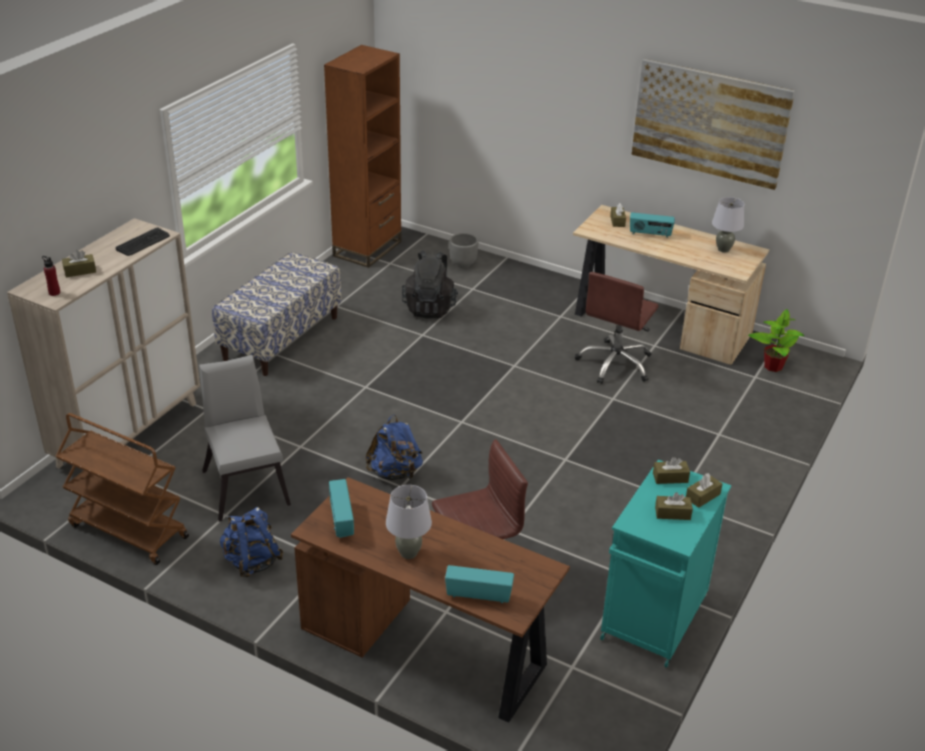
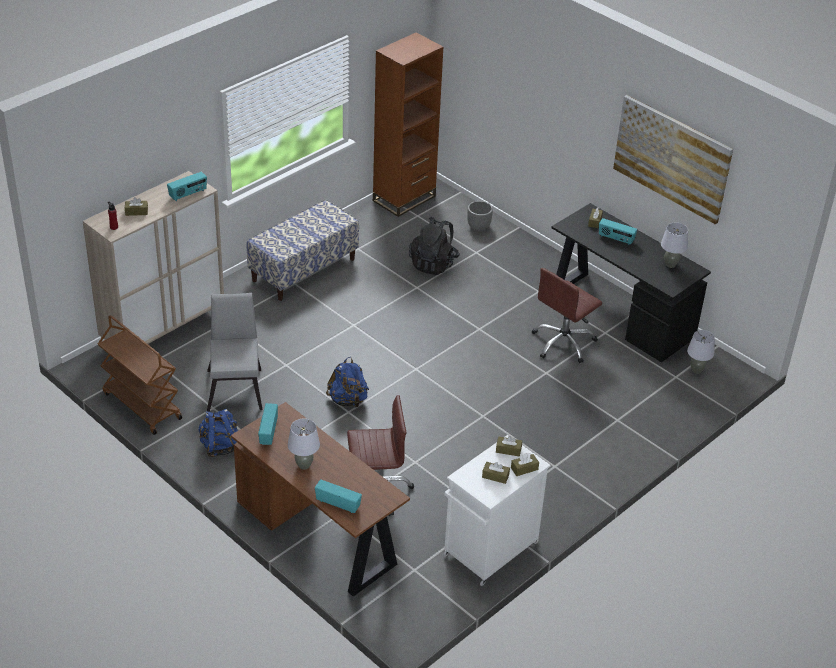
camera: 15 degrees right, 5 degrees up
(143, 243) = (188, 194): keyboard -> radio
(653, 619) = (489, 550): turquoise cabinet -> white cabinet
(658, 323) = (619, 313): beige desk -> black desk
(773, 366) = (696, 370): potted plant -> grey table lamp

